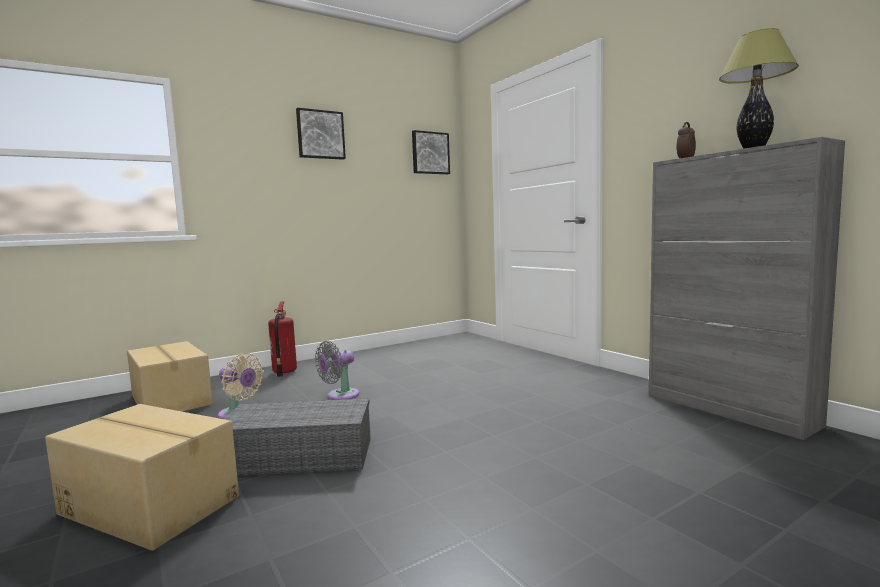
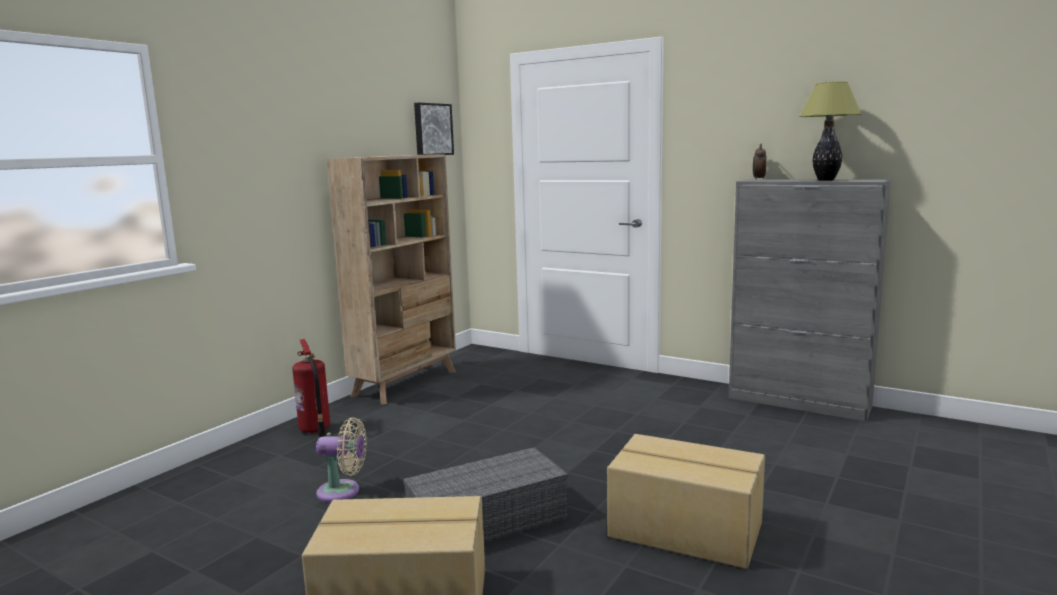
camera: 25 degrees left, 5 degrees up
(170, 401) = (213, 493): cardboard box -> cardboard box (685, 531)
(320, 135) = (321, 114): picture -> none
(340, 396) = (434, 448): grey fan -> none
(384, 351) = (406, 383): none -> beige bookcase

